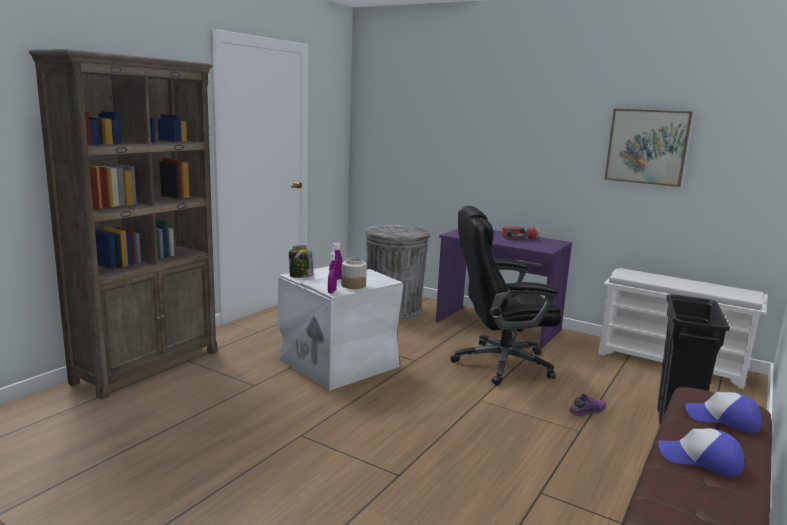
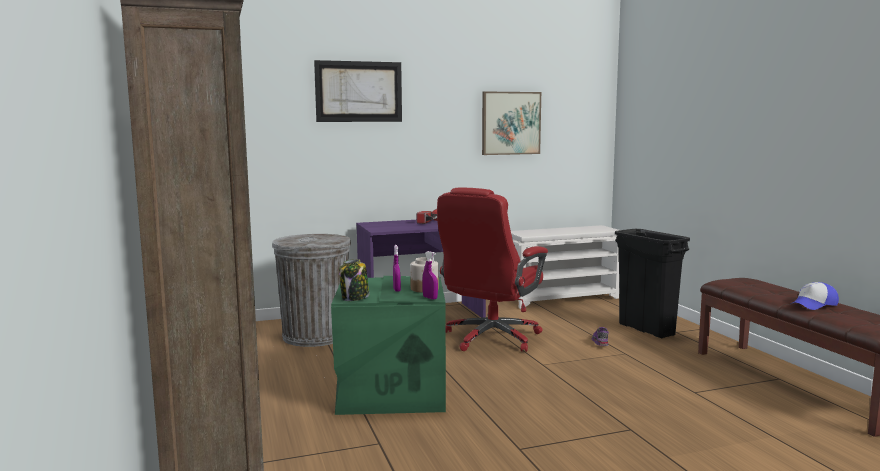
camera: 50 degrees left, 5 degrees down
(337, 362) = (390, 391): white storage box -> green storage box
(485, 104) = (359, 91): none -> picture
(500, 363) = (491, 338): black office chair -> red office chair
(722, 419) = (764, 287): cap -> none

